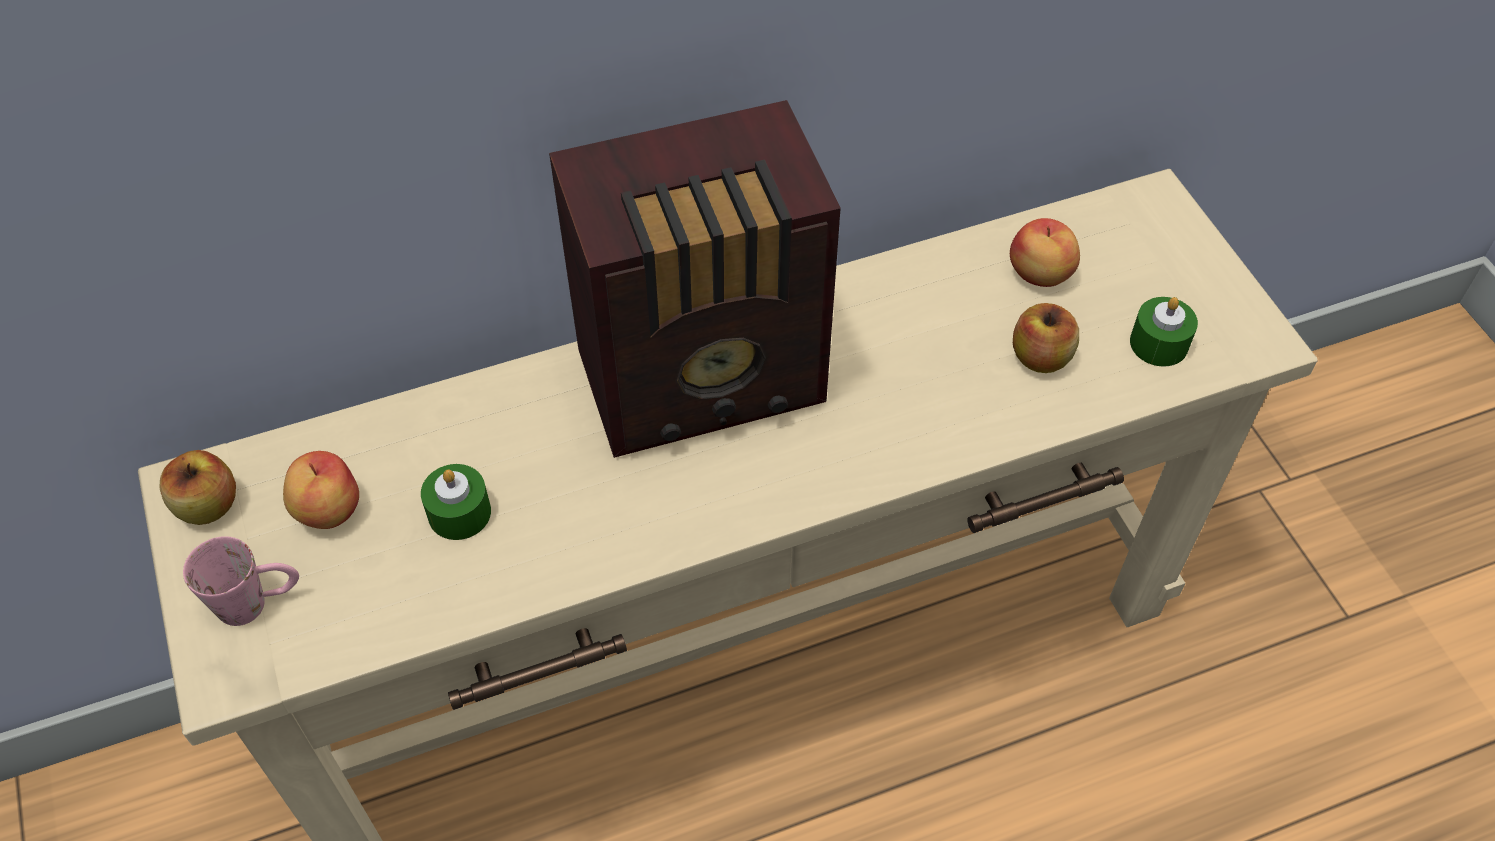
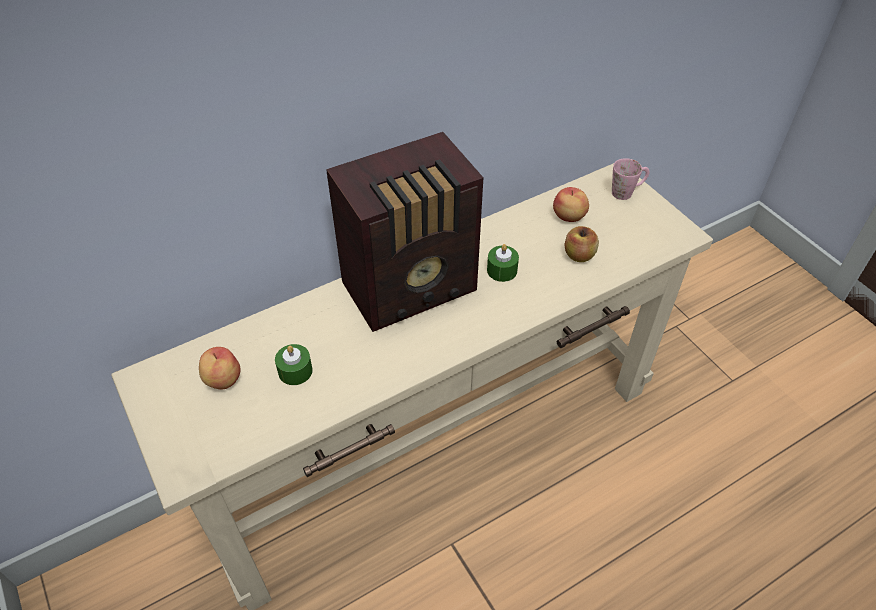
camera: 10 degrees left, 5 degrees down
(208, 505) = (155, 387): apple -> none
(257, 601) = (192, 432): pink mug -> pink mug (627, 191)
(1159, 343) = (635, 241): green candle -> green candle (502, 270)

